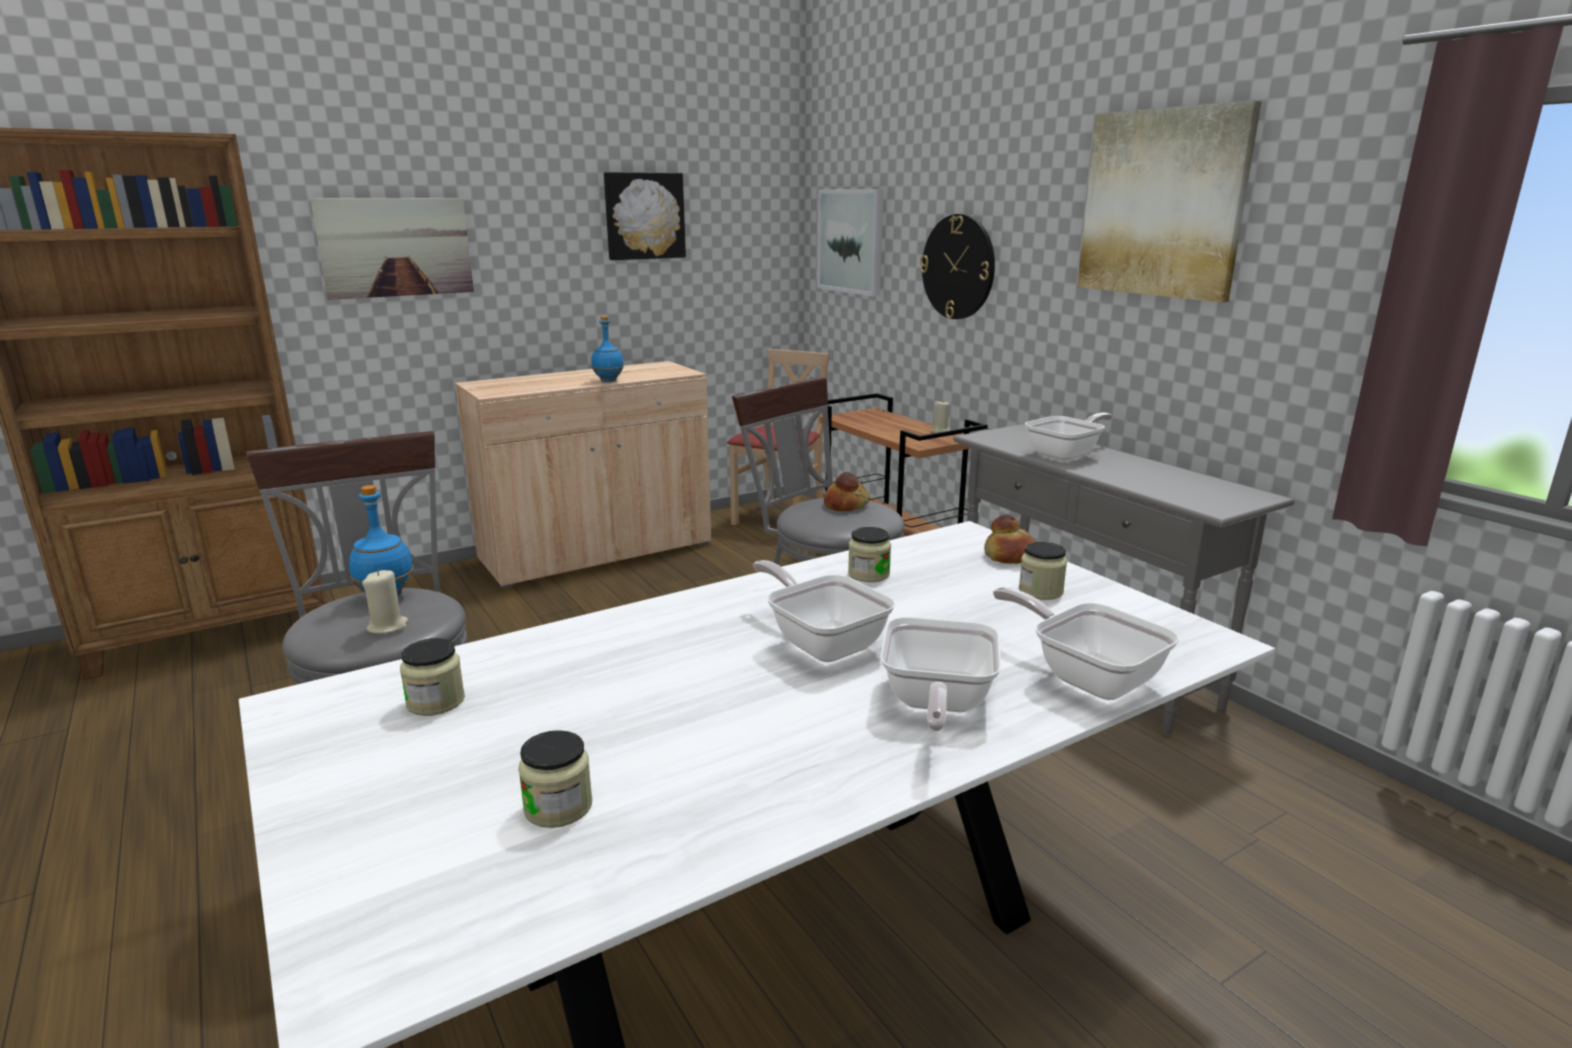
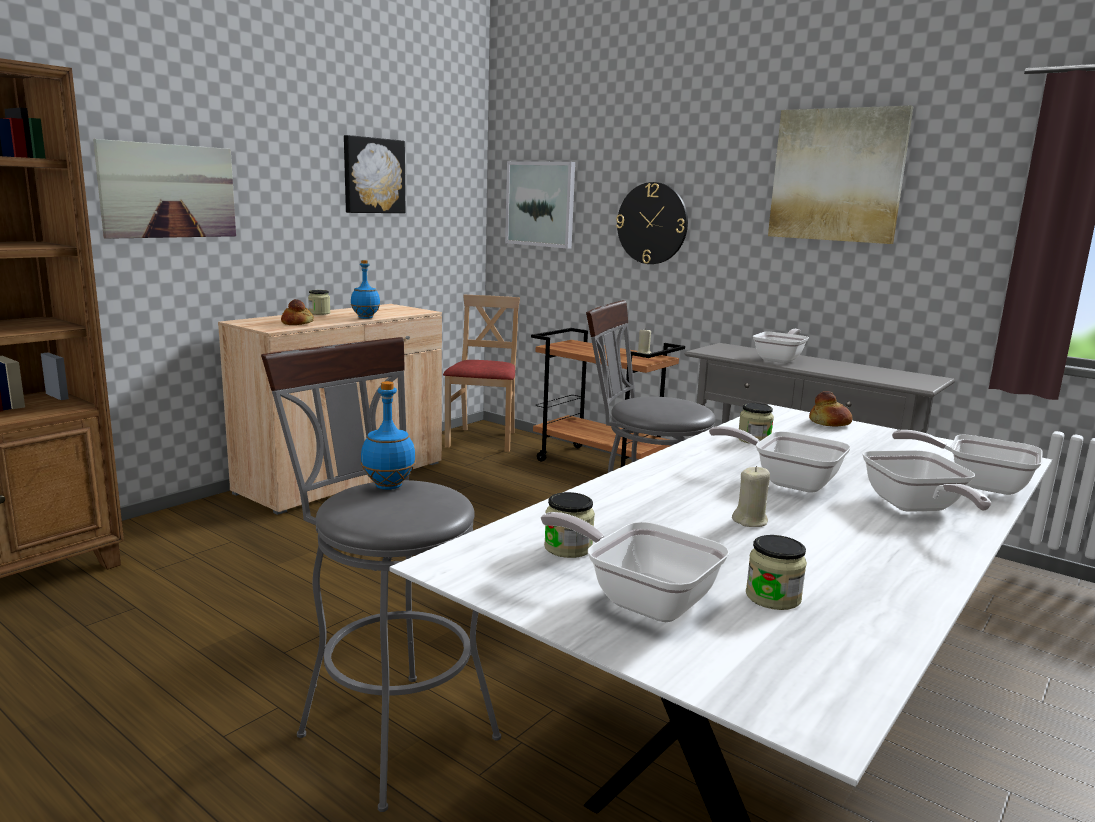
camera: 20 degrees left, 5 degrees down
(388, 627) = (427, 506): beige candle -> beige candle (750, 521)
(413, 782) = (641, 599): none -> frying pan
(846, 505) = (663, 400): bread -> bread (297, 323)
(1040, 591) = (878, 441): jar -> jar (319, 313)

